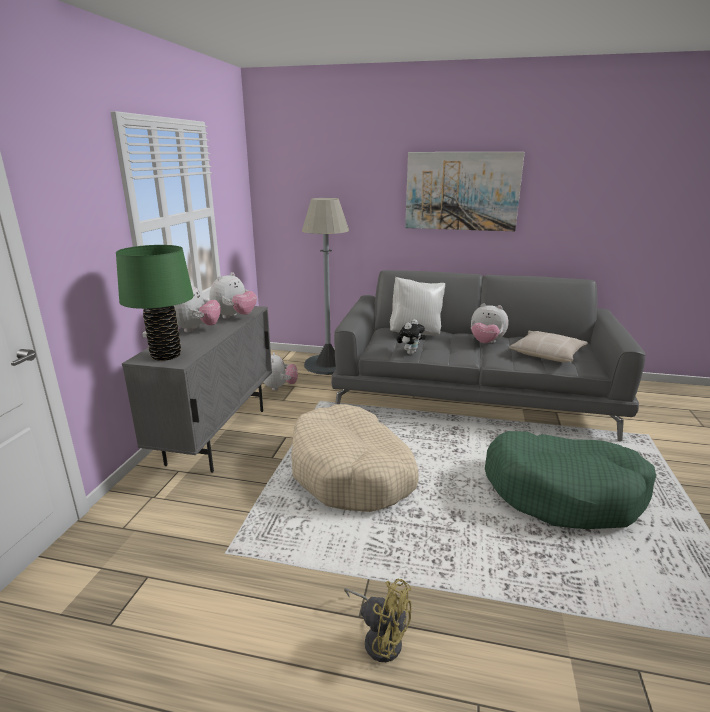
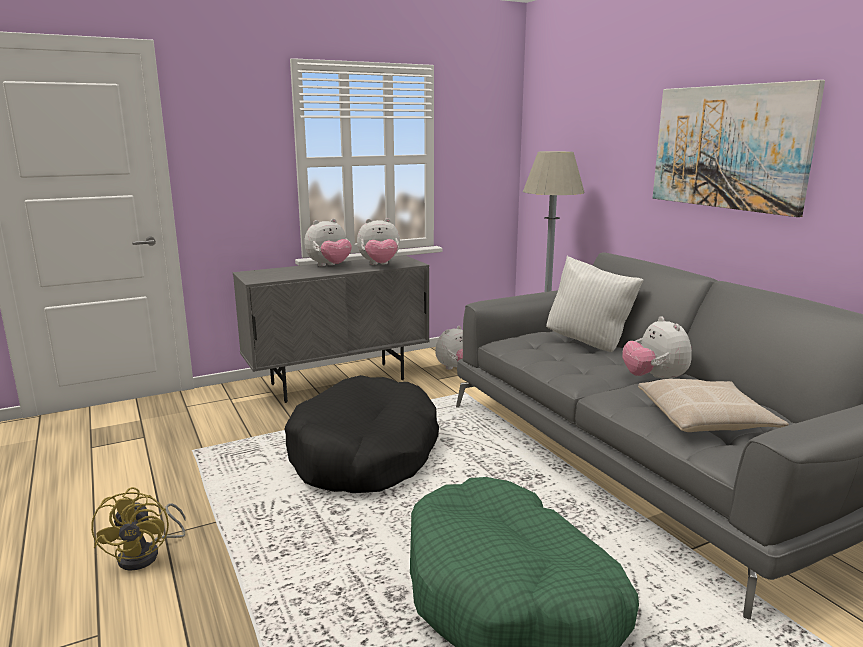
camera: 50 degrees right, 5 degrees down
(166, 355) = (262, 275): green table lamp -> none
(352, 472) = (364, 454): beige dog bed -> black dog bed
(410, 352) = (529, 355): plush toy -> none

